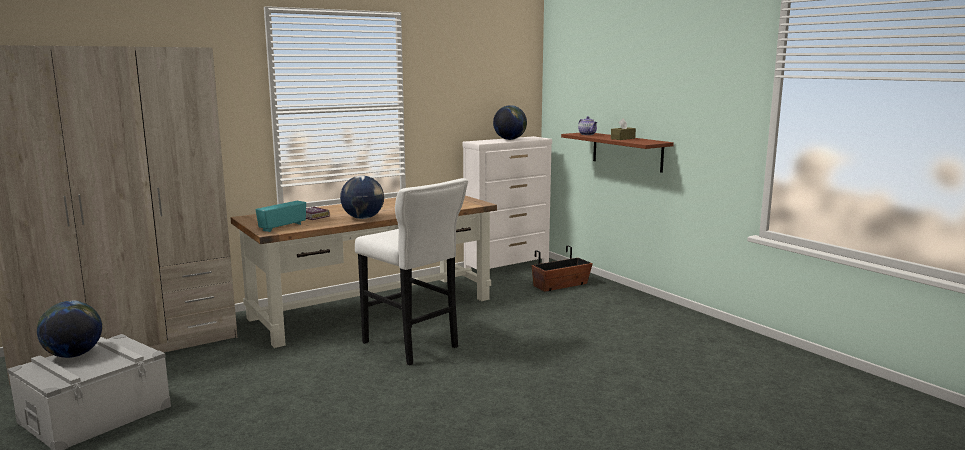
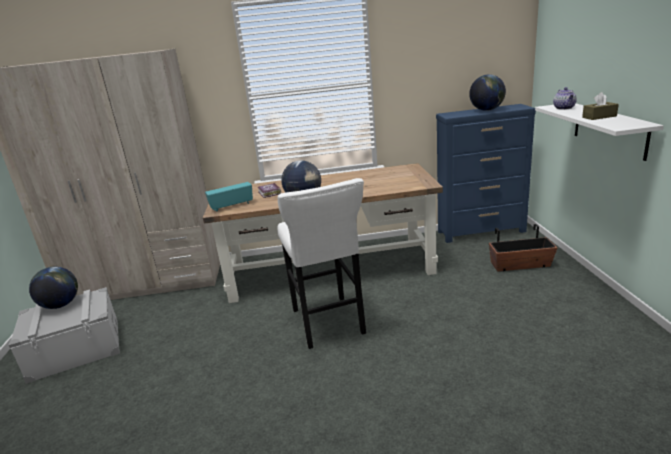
camera: 30 degrees right, 10 degrees up
(507, 266) = (482, 232): white dresser -> blue dresser
(627, 151) = (609, 129): brown shelf -> white shelf

